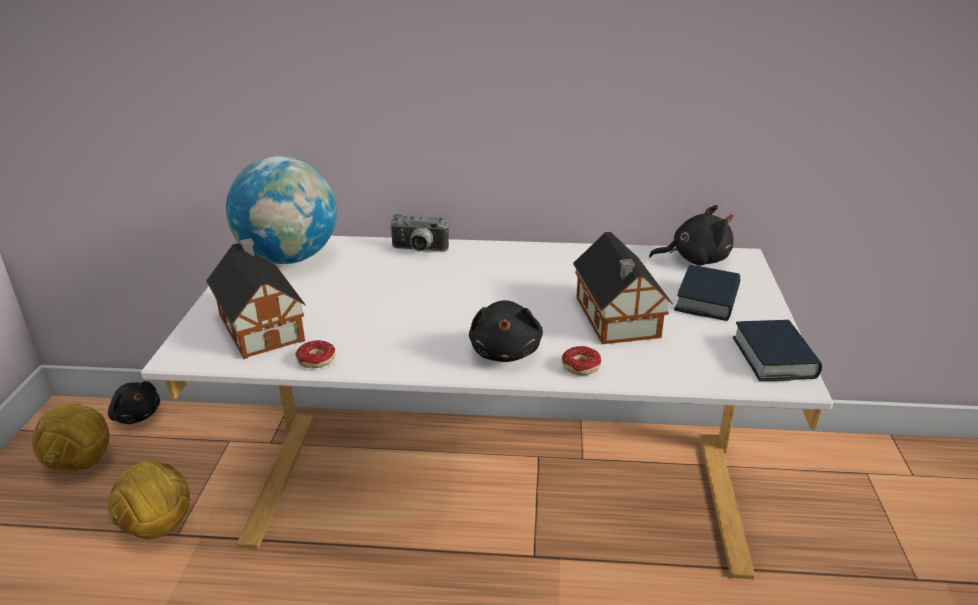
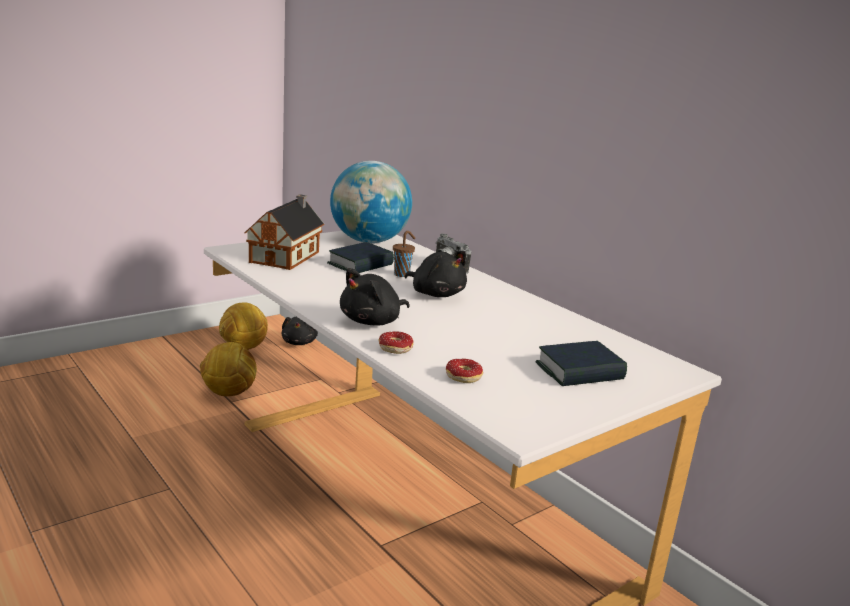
camera: 45 degrees right, 10 degrees down
(315, 364) = (271, 279): donut -> donut (459, 379)
(407, 281) = (402, 274): none -> brown cup
(617, 319) = (482, 346): toy house -> none
(695, 259) = (636, 353): black plush toy -> black plush toy (436, 294)
(774, 358) = (541, 417): book -> book (360, 264)

